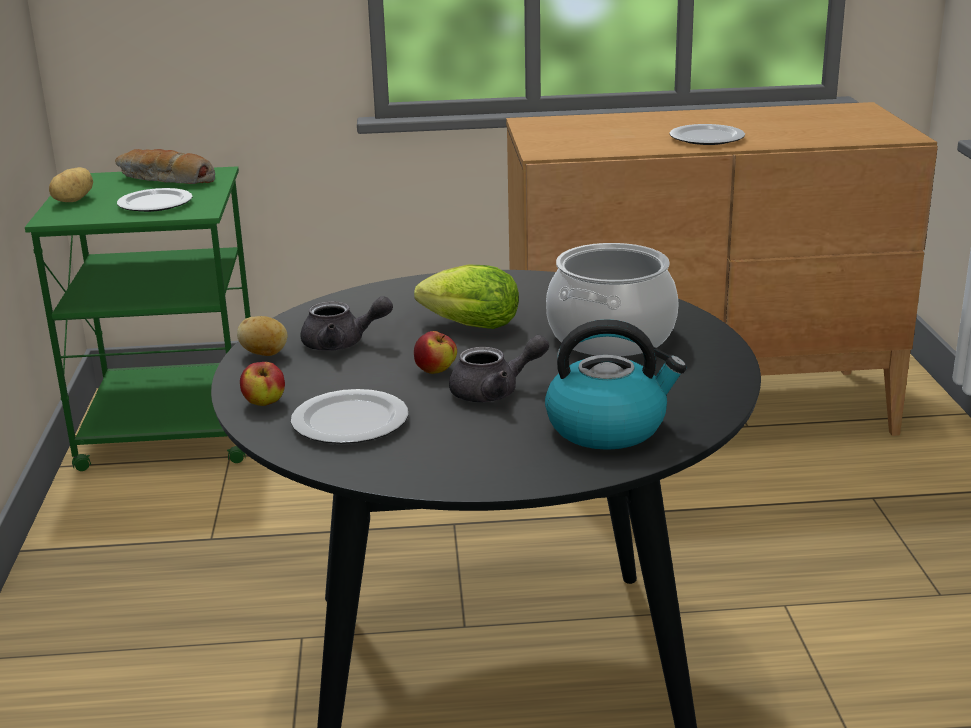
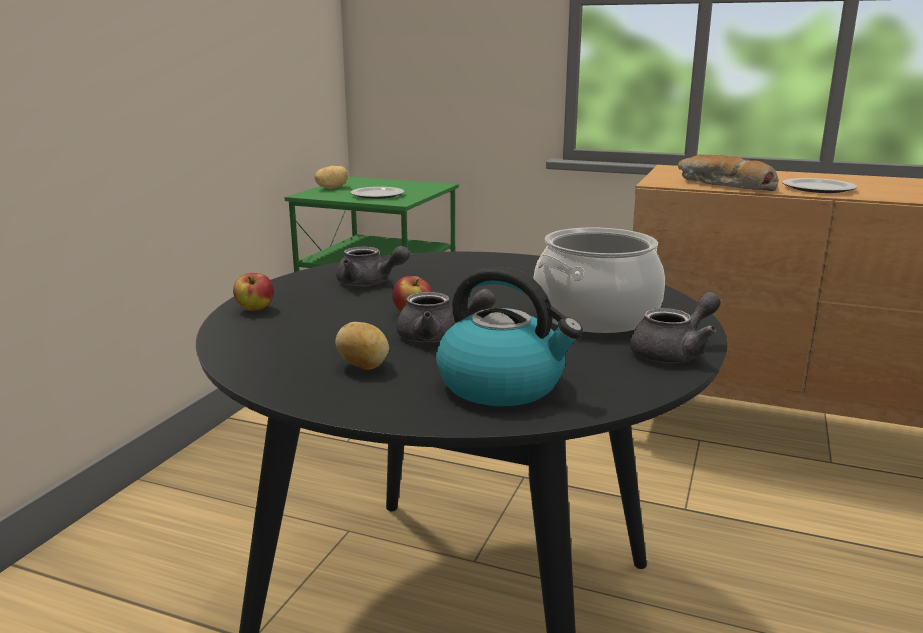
camera: 25 degrees right, 5 degrees down
(165, 180) = (401, 185): bread -> bread (723, 186)
(264, 354) = (306, 280): potato -> potato (364, 366)
(352, 422) = (296, 334): plate -> none
(466, 326) = (480, 288): lettuce -> none
(713, 361) = (674, 353): none -> grey teapot

